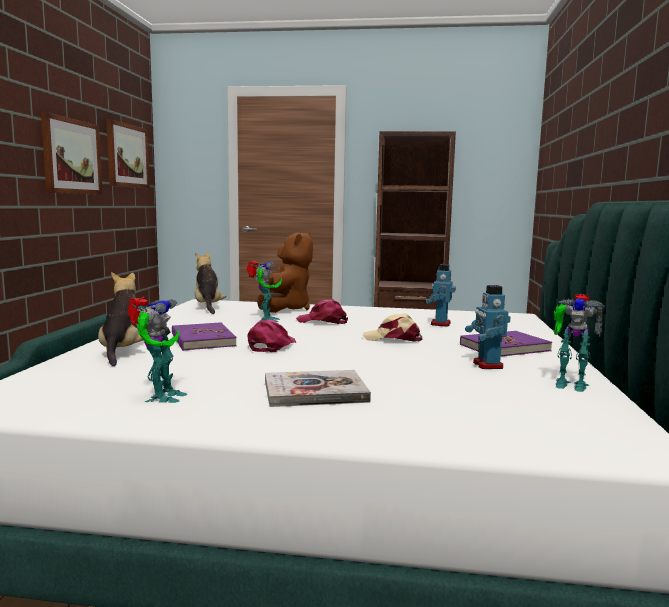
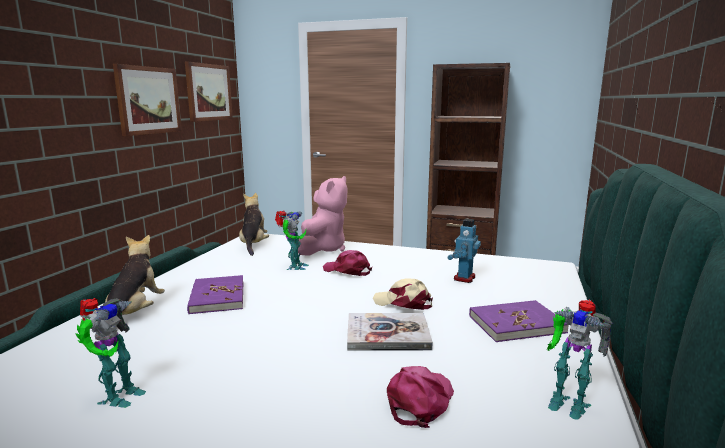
camera: 10 degrees right, 5 degrees up
(272, 346) = (276, 310): pink cap -> pink cap (420, 401)
(285, 309) = (322, 249): brown plush toy -> pink plush toy
(315, 391) = (274, 397): book -> book (387, 334)
(487, 365) = (483, 357): toy robot -> none

